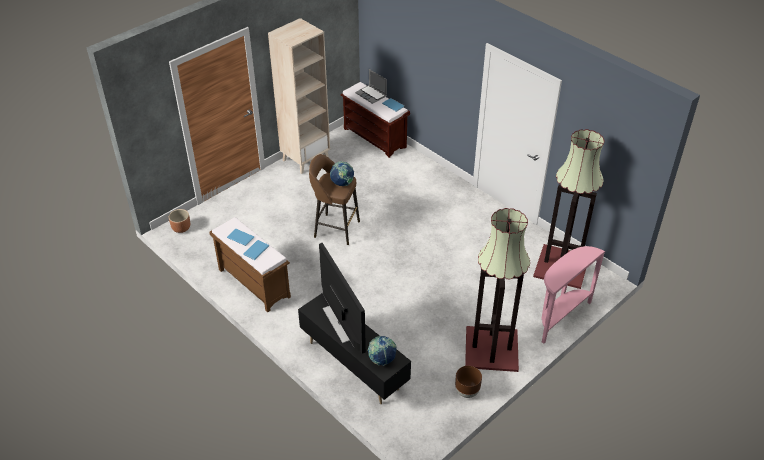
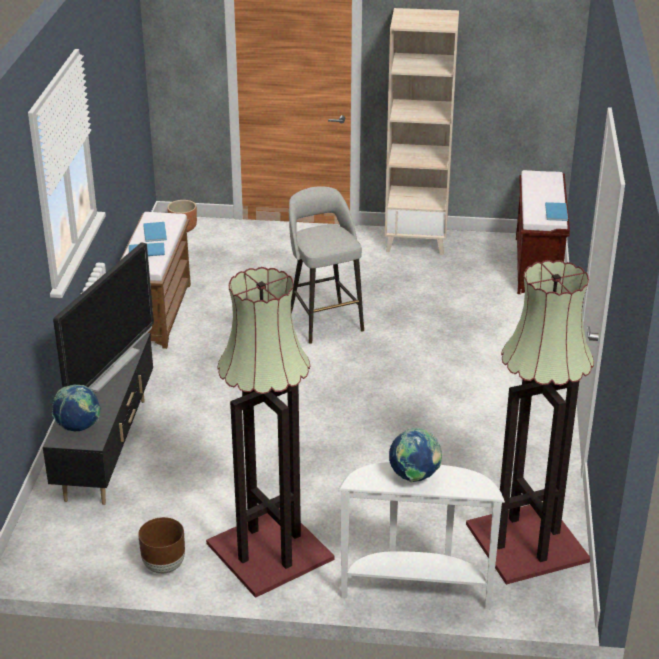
camera: 50 degrees right, 10 degrees down
(335, 229) = (324, 321): brown stool -> grey stool
(342, 184) = (331, 242): globe -> globe (414, 477)
(371, 95) = (549, 190): laptop -> none
(559, 317) = (416, 589): pink console table -> white console table

